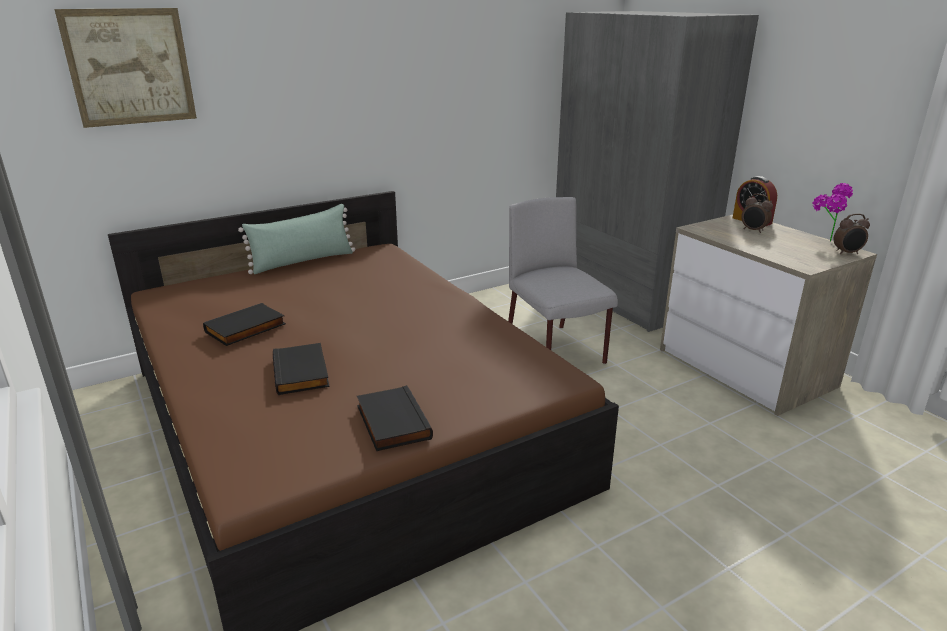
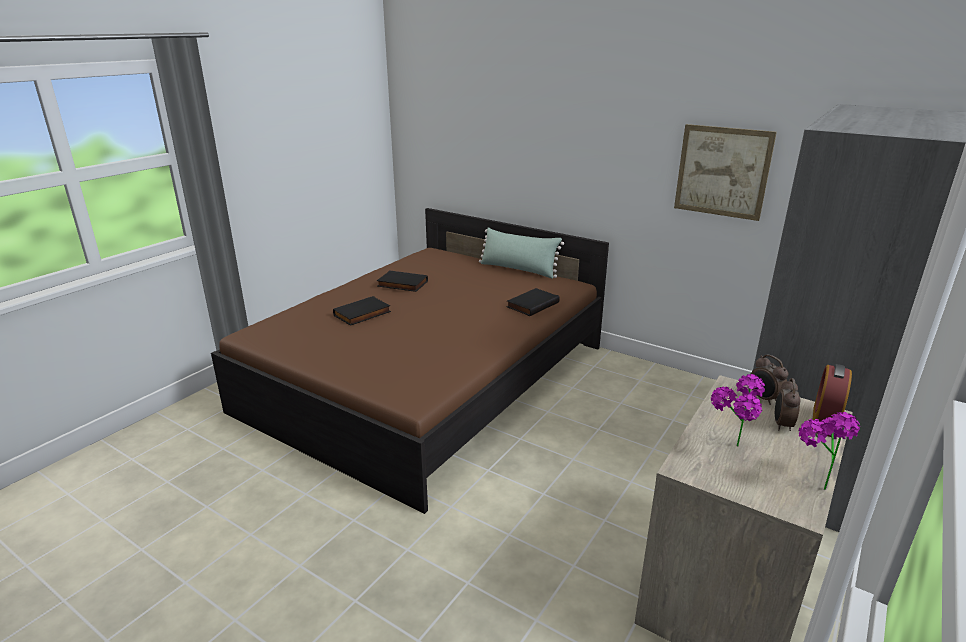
camera: 65 degrees right, 0 degrees up
(130, 67) = (453, 109): picture -> picture (722, 172)
(391, 422) = (320, 353): black book -> black book (532, 304)
(555, 351) = (617, 440): grey chair -> none
(781, 249) = (730, 449): none -> potted plant
(847, 253) = (786, 504): alarm clock -> alarm clock (763, 399)

